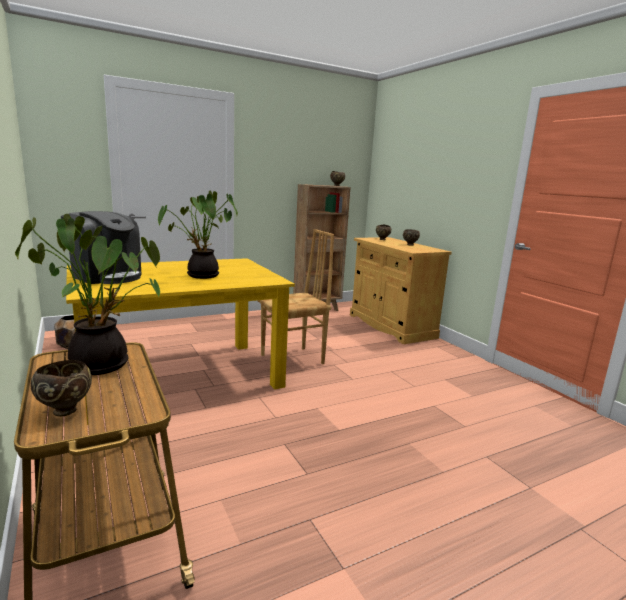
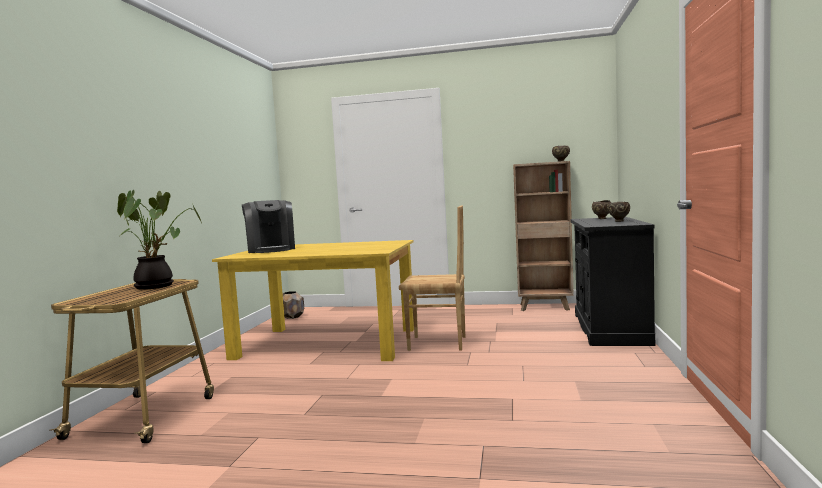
camera: 40 degrees right, 10 degrees down
(65, 410) = (95, 298): brown bowl -> none
(201, 276) = (331, 249): potted plant -> none
(391, 326) = (610, 328): beige cabinet -> black cabinet

